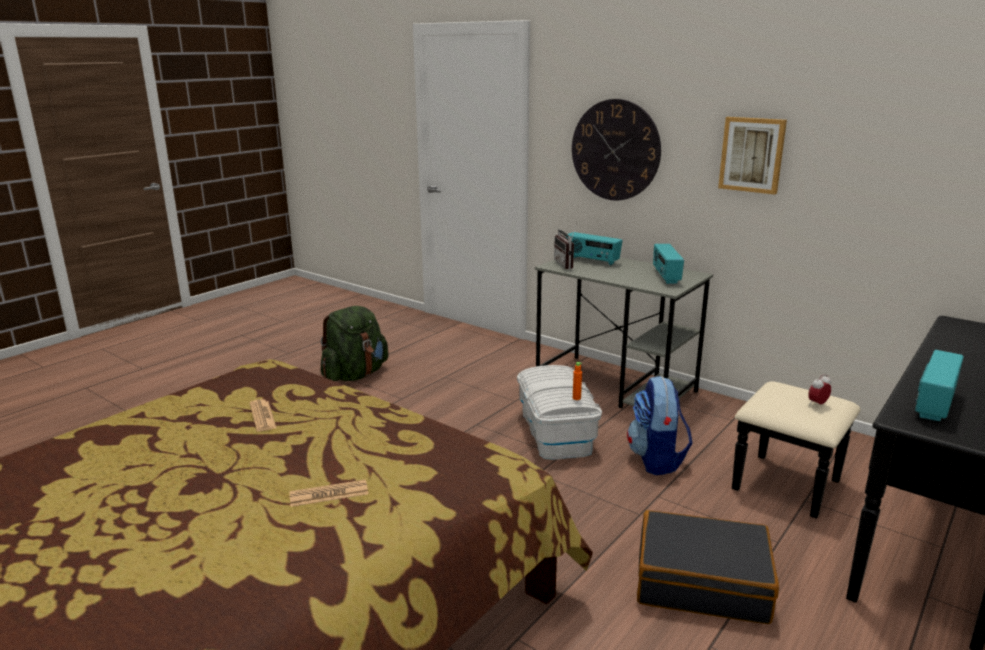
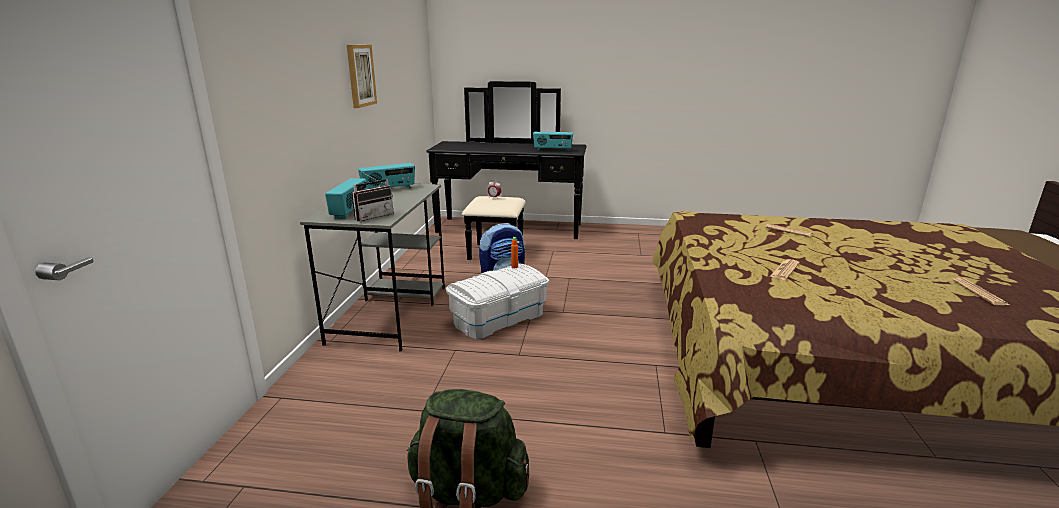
camera: 120 degrees left, 0 degrees up
(39, 491) = (979, 292): none -> newspaper
(615, 150) = (294, 92): wall clock -> none
(702, 581) = (604, 260): black suitcase -> none

